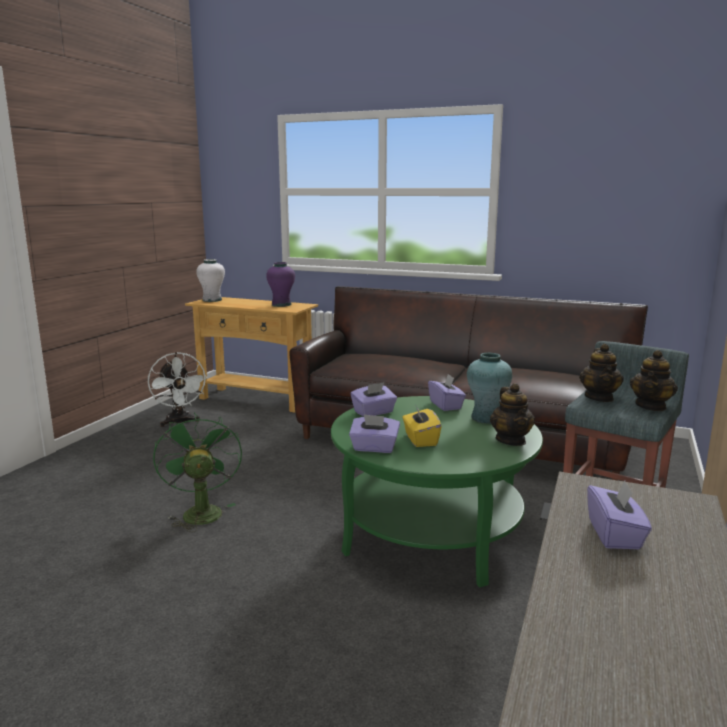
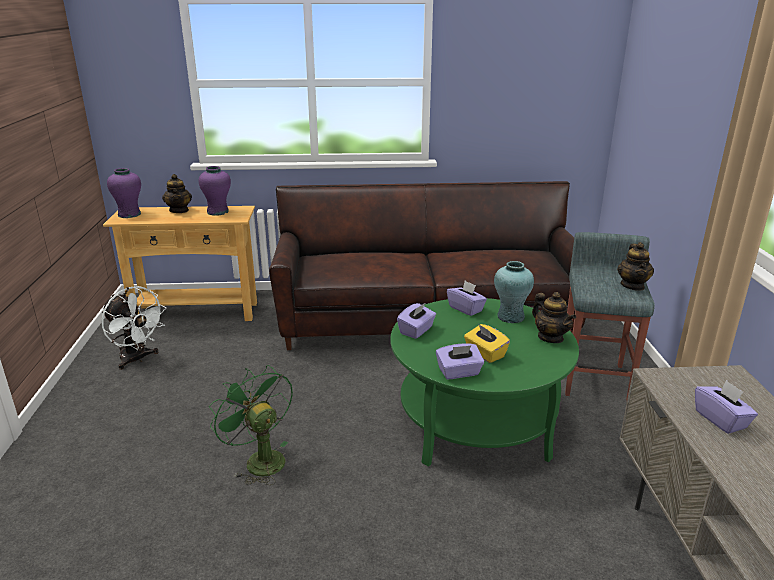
camera: 25 degrees left, 10 degrees up
(212, 300) = (129, 214): white vase -> purple vase
(599, 397) = (591, 283): teapot -> teapot (179, 210)

